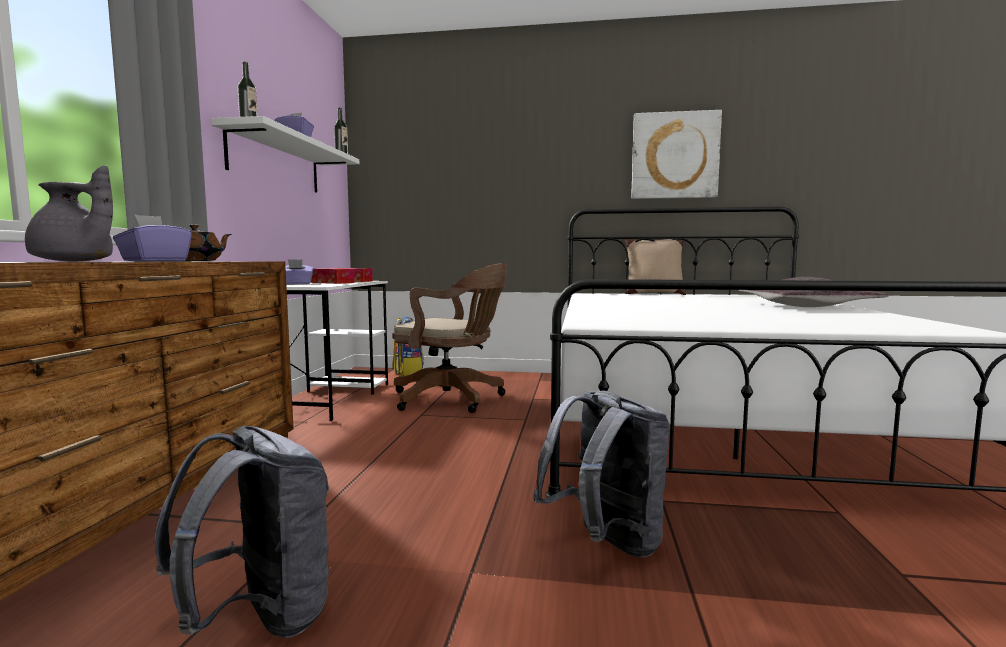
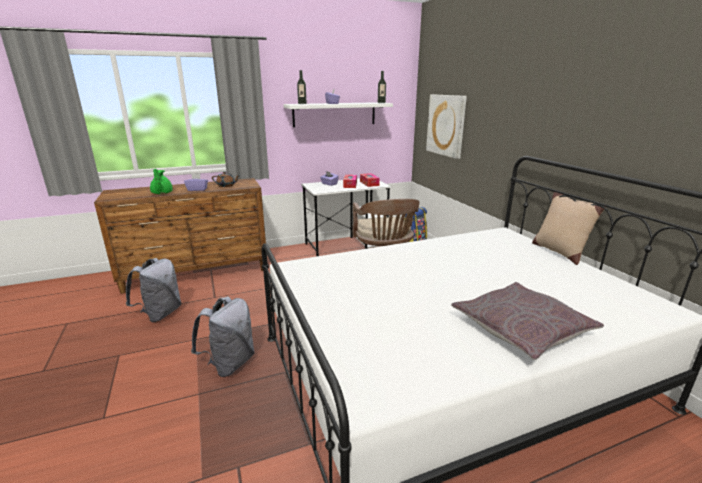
camera: 60 degrees right, 15 degrees up
(74, 261) = (161, 193): grey teapot -> green teapot
(674, 156) = (620, 110): picture -> picture (446, 125)

